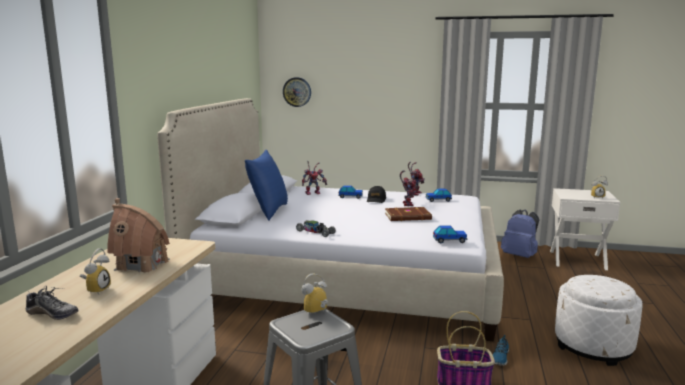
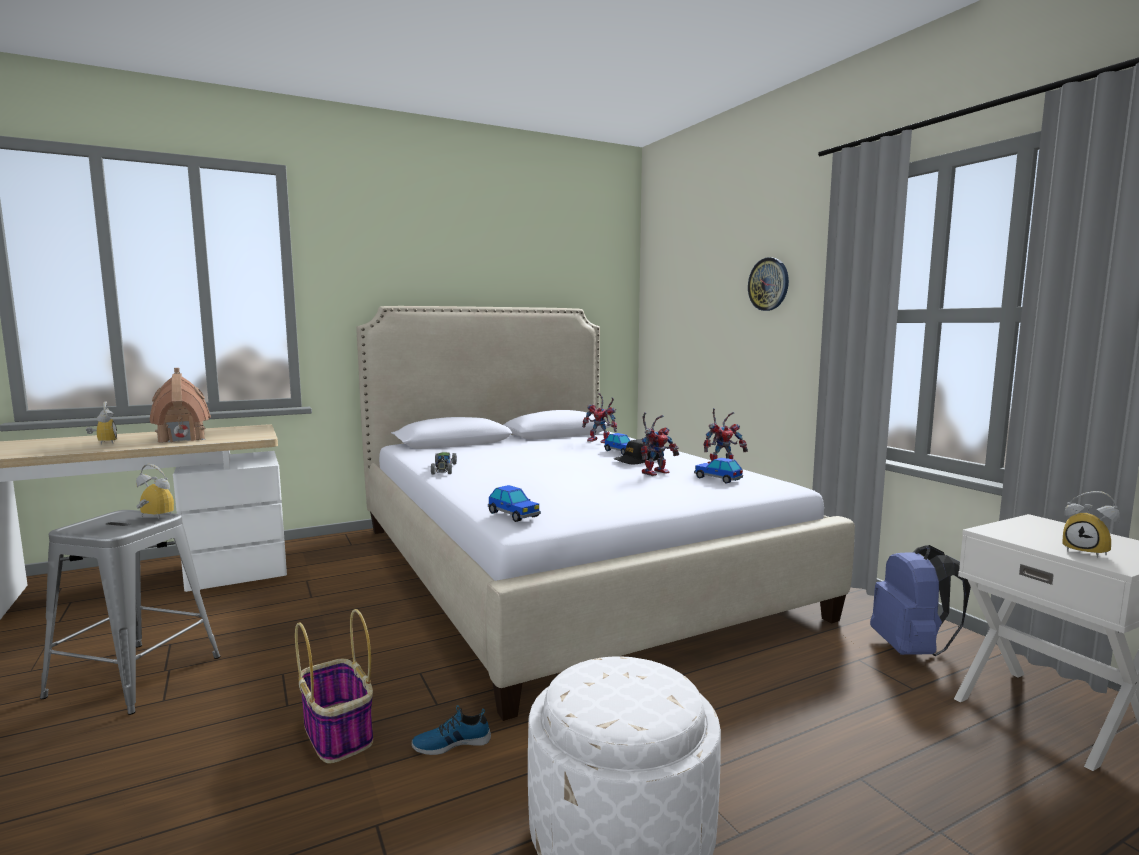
camera: 50 degrees right, 5 degrees down
(52, 314) = (39, 446): shoe -> none
(96, 290) = (103, 443): alarm clock -> alarm clock turned 90 degrees counterclockwise
(268, 211) = (489, 445): blue pillow -> none
(297, 92) = (669, 304): wall clock -> wall clock (769, 284)
(408, 217) = (584, 481): brown book -> none

